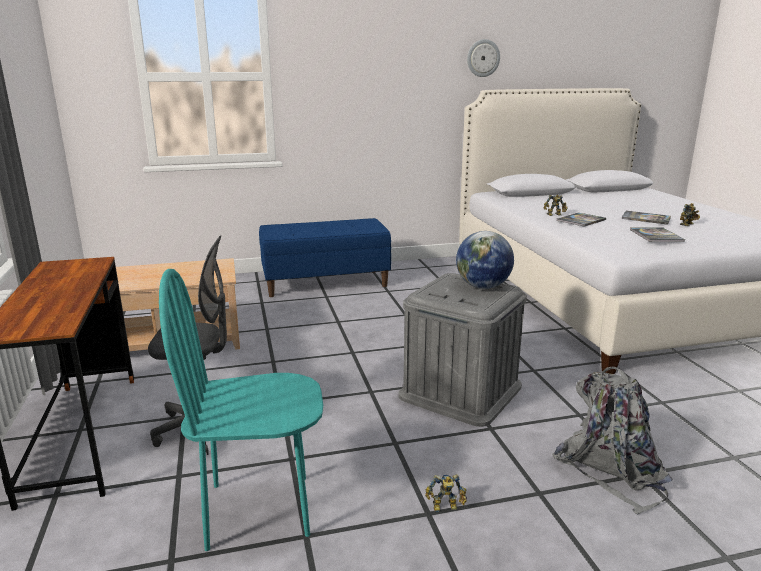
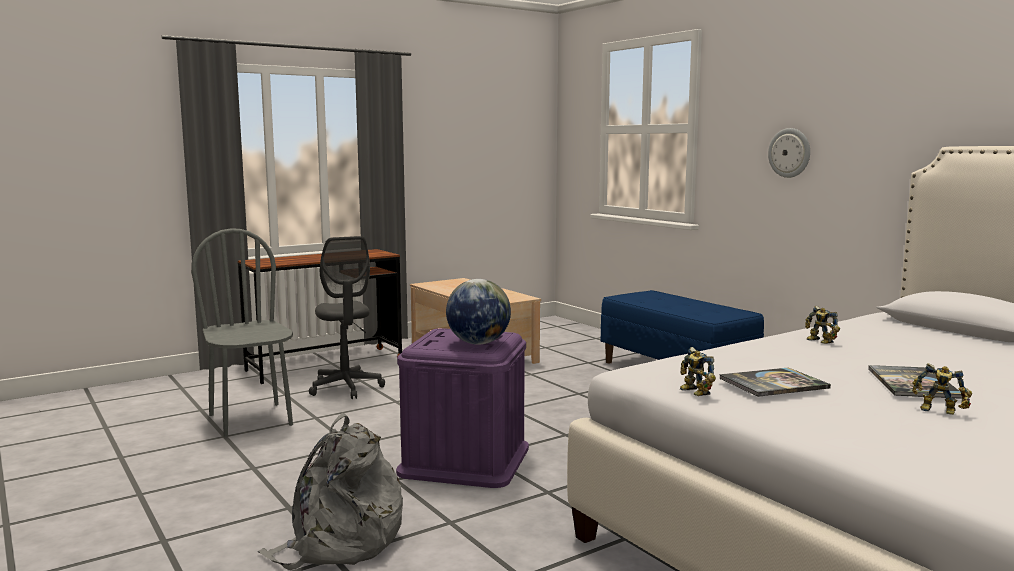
camera: 70 degrees right, 10 degrees down
(259, 510) = (251, 420): turquoise chair -> grey chair
(446, 507) = (262, 473): toy robot -> toy robot (693, 392)
(460, 391) = (465, 460): grey storage box -> purple storage box
(483, 58) = (967, 95): wall clock -> wall clock (790, 153)
(581, 220) = (809, 352): book -> none

